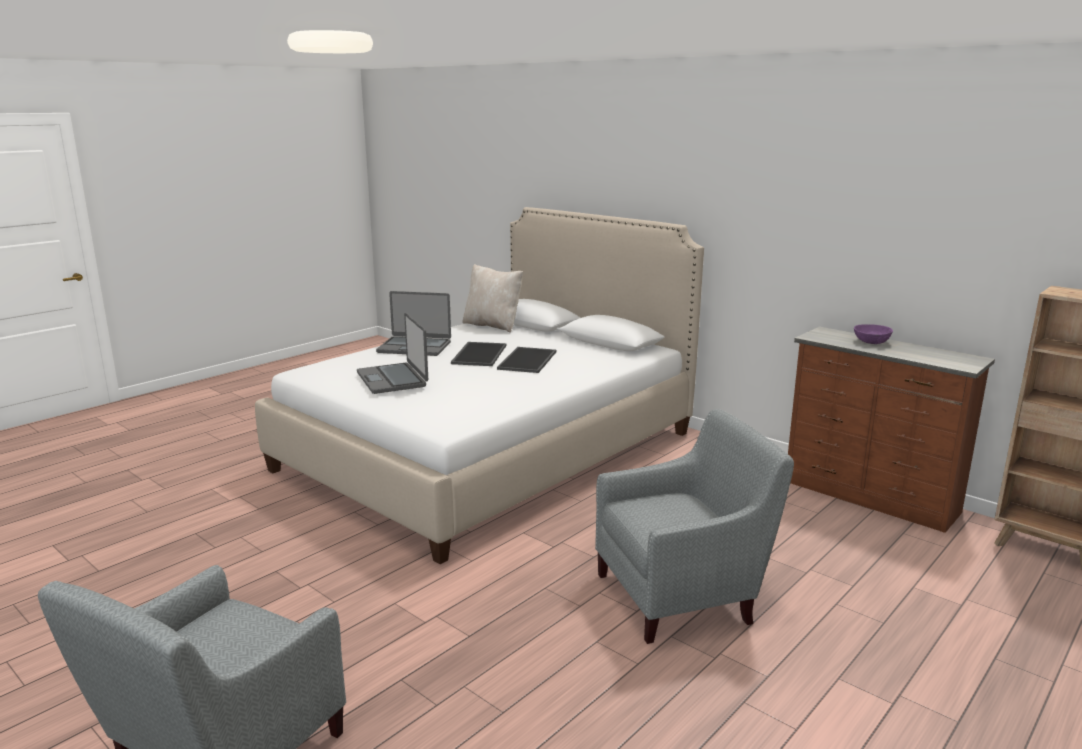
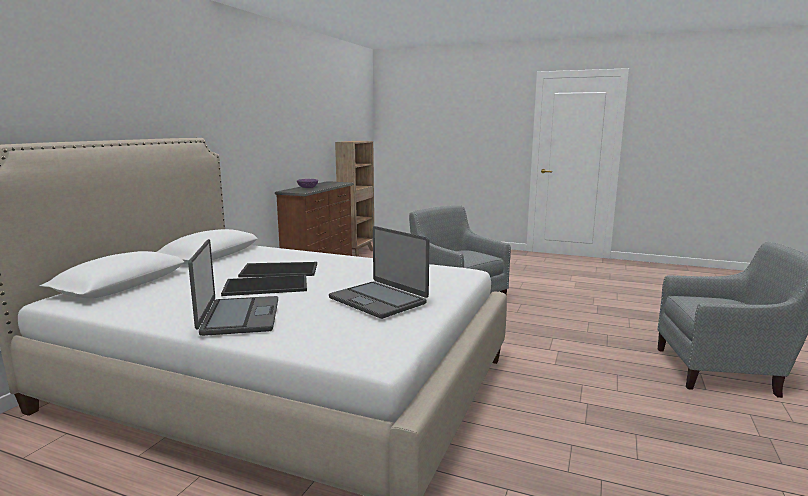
camera: 110 degrees left, 5 degrees down
(393, 379) = (378, 300): laptop -> laptop turned 90 degrees clockwise
(493, 325) = (122, 299): beige pillow -> none

